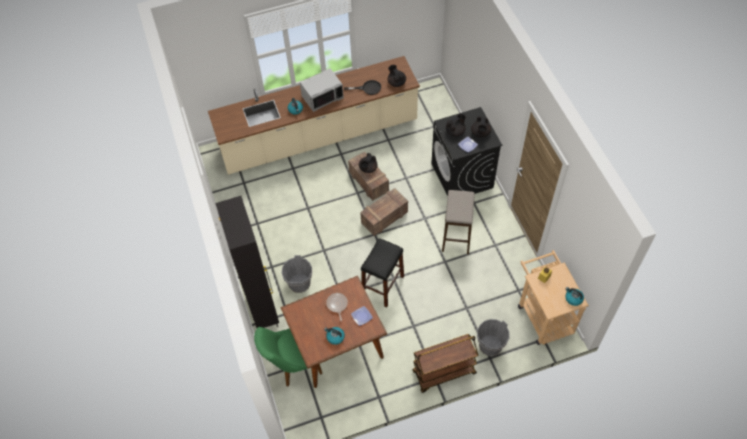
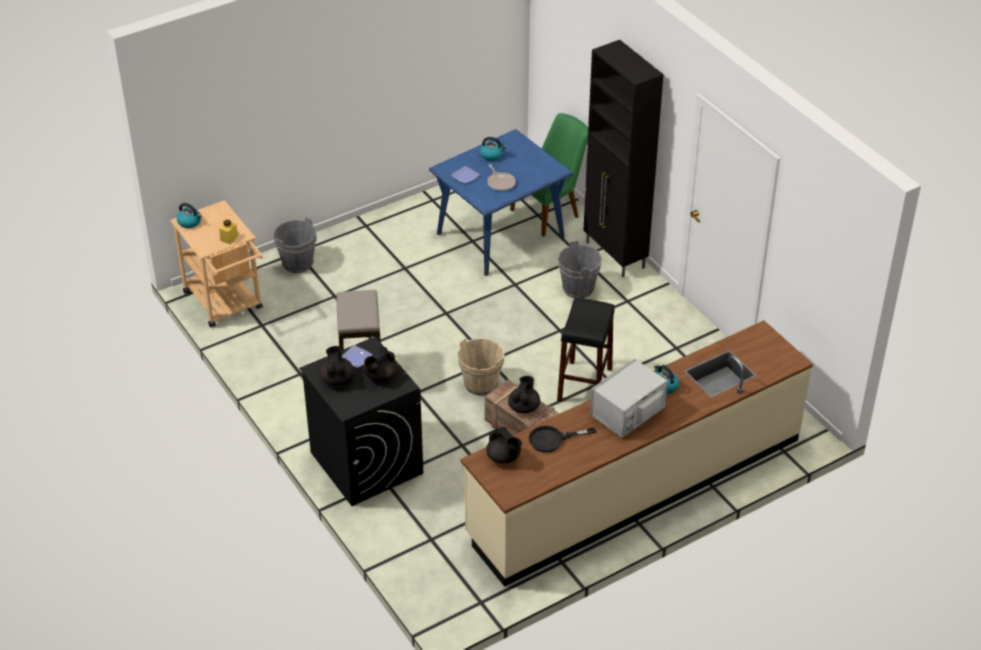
camera: 165 degrees right, 15 degrees down
(337, 346) = (500, 235): brown dining table -> blue dining table
(382, 286) = (459, 302): black stool -> black stool (585, 384)
(385, 217) = (480, 384): crate -> beige bucket
(443, 373) = (355, 230): brown cart -> none

